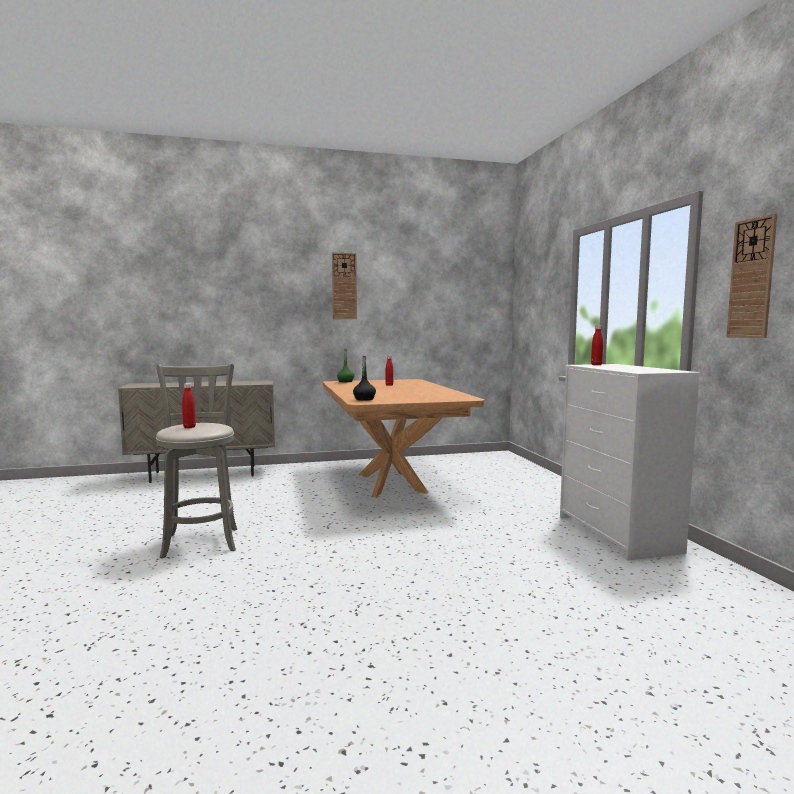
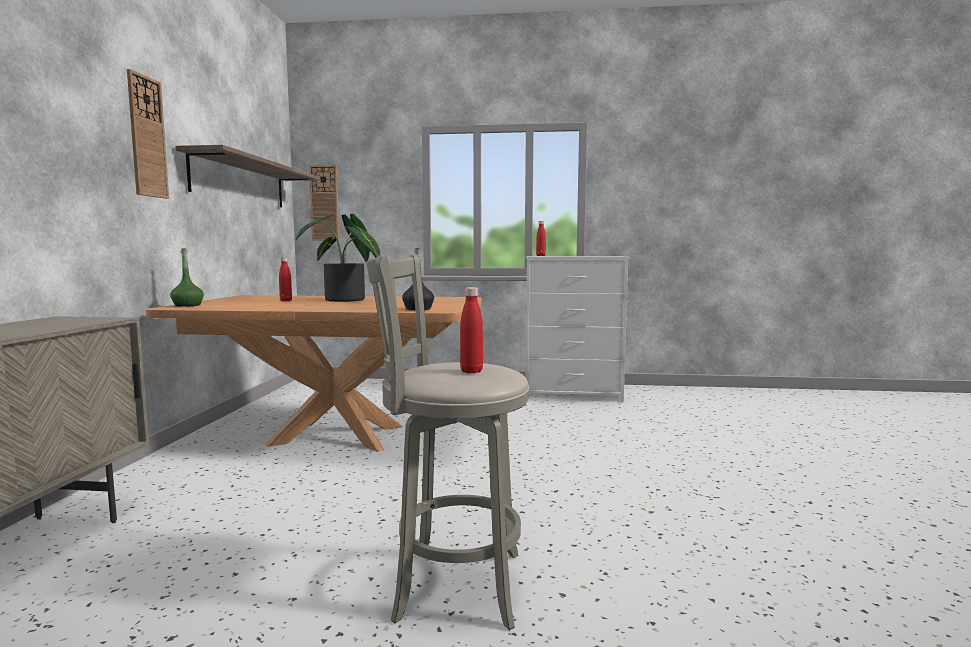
camera: 70 degrees left, 0 degrees up
(406, 389) = (345, 300): none -> potted plant
(435, 301) = (240, 182): none -> shelf
(752, 278) = (636, 192): wall clock -> wall clock (324, 203)

